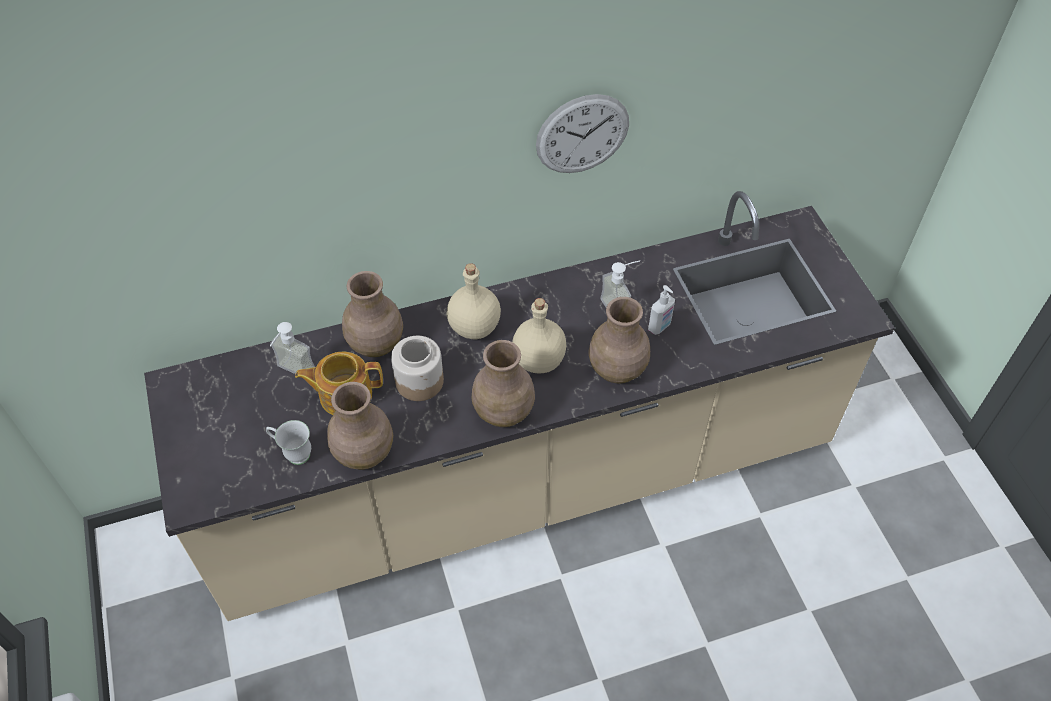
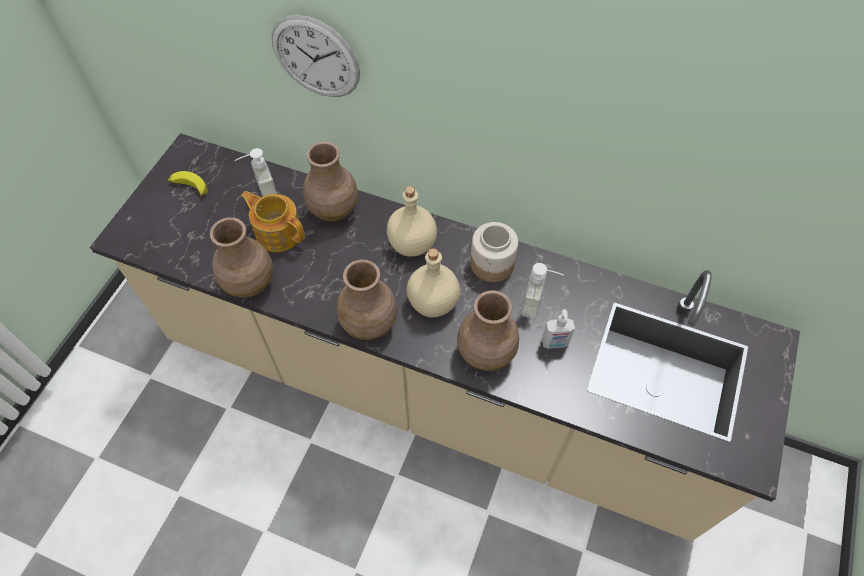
camera: 40 degrees right, 5 degrees up
(211, 413) = (189, 187): none -> banana
(293, 453) = (208, 250): white mug -> none
(420, 381) = (335, 258): jar -> jar (492, 264)
(582, 134) = (567, 128): wall clock -> wall clock (315, 57)

